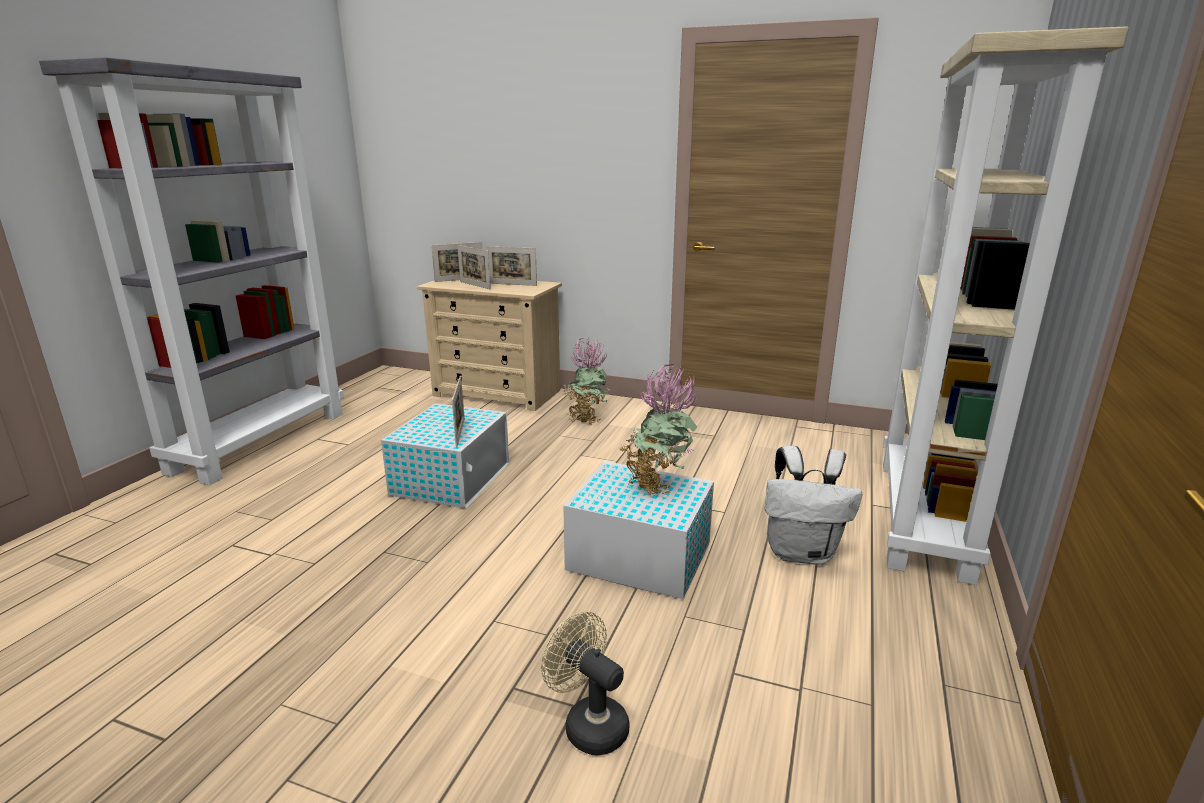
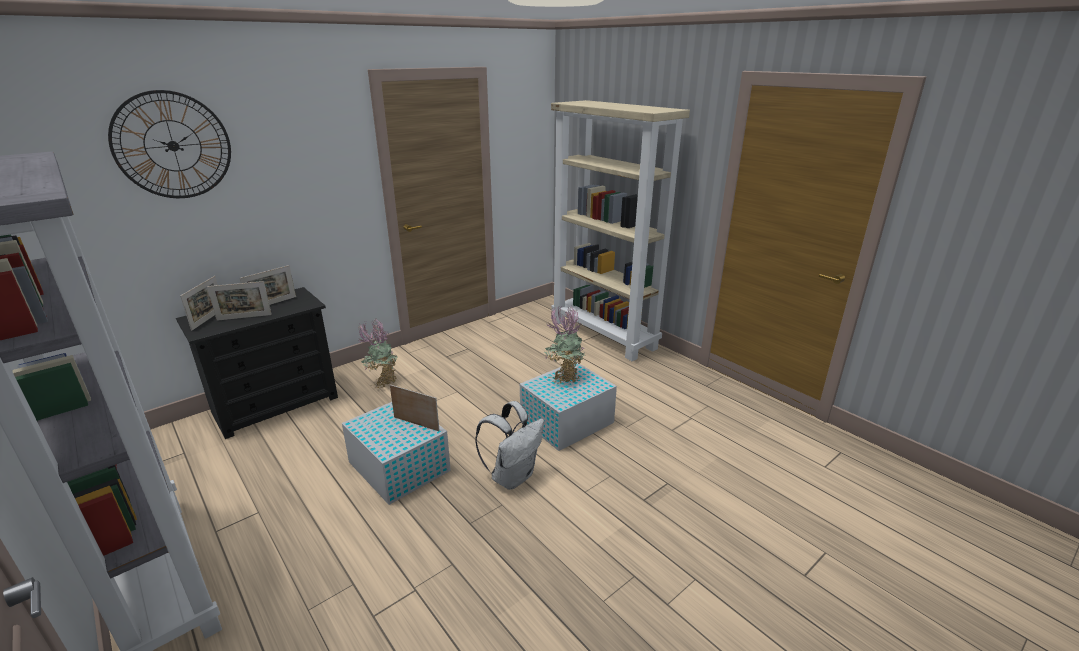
camera: 60 degrees left, 5 degrees up
(477, 108) = (173, 146): none -> wall clock
(497, 393) = (276, 404): beige dresser -> black dresser
(588, 724) = (681, 482): beige fan -> none
(802, 553) = (604, 375): white backpack -> white backpack (513, 476)

